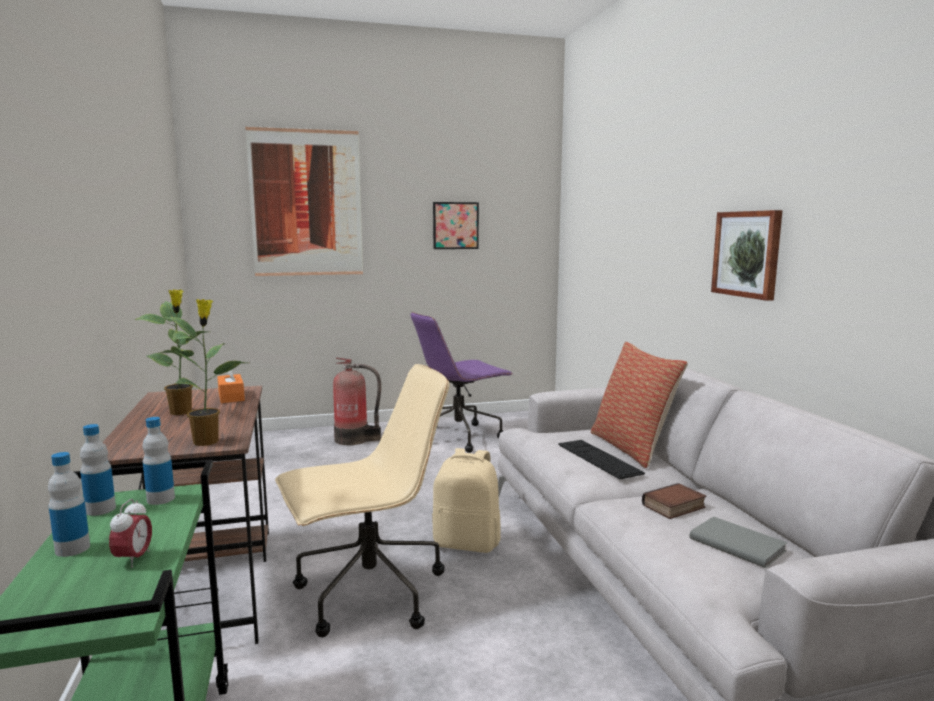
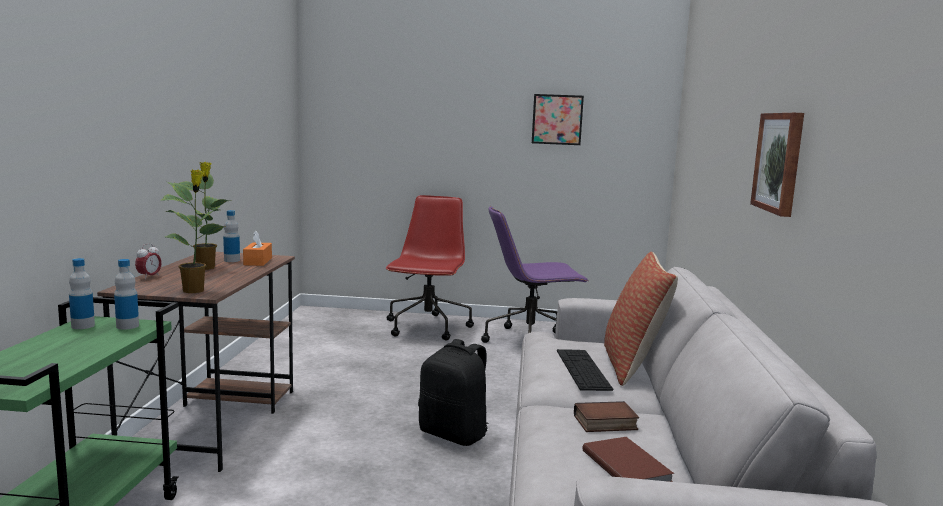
camera: 20 degrees right, 0 degrees up
(72, 549) = (38, 346): bottle -> bottle (232, 260)
(133, 559) = (64, 359): alarm clock -> alarm clock (149, 277)
(306, 203) = (407, 92): picture -> none
(354, 439) = (427, 328): fire extinguisher -> red office chair
(368, 595) = (332, 456): beige office chair -> none
(467, 543) = (454, 434): beige backpack -> black backpack
(736, 543) = (627, 465): grey book -> brown book

